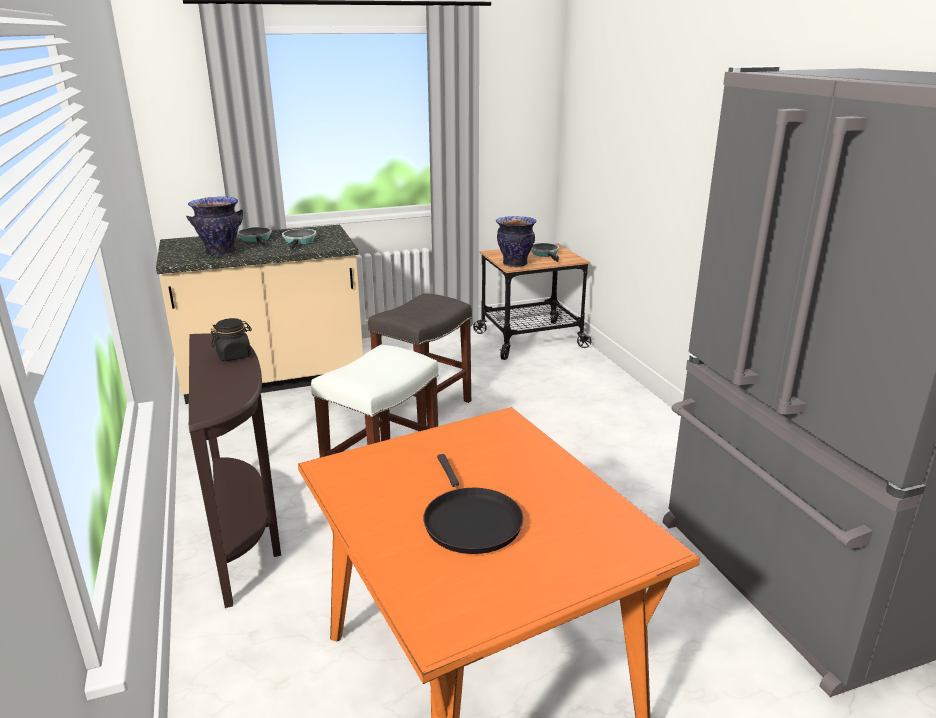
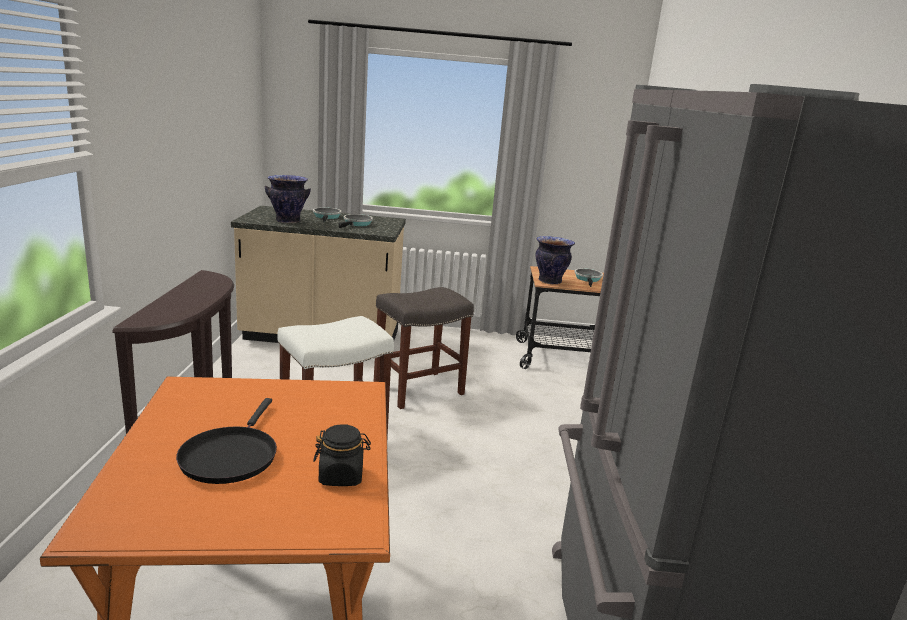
camera: 20 degrees right, 5 degrees down
(234, 355) = (210, 290): black jar -> black jar (341, 476)

